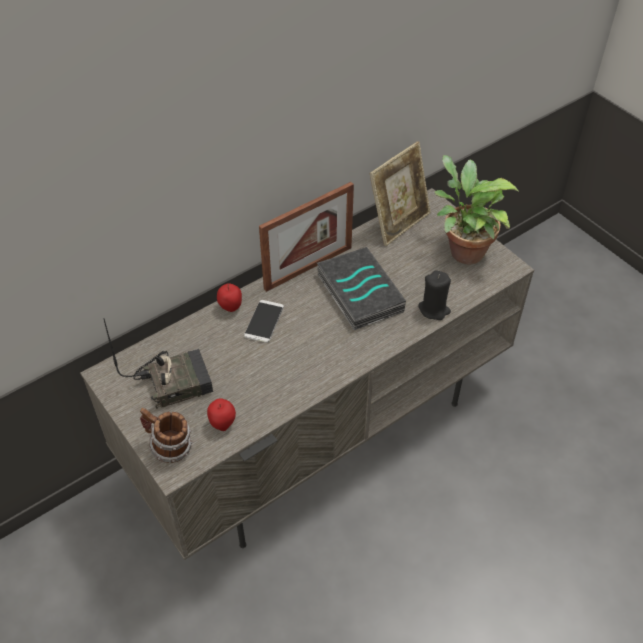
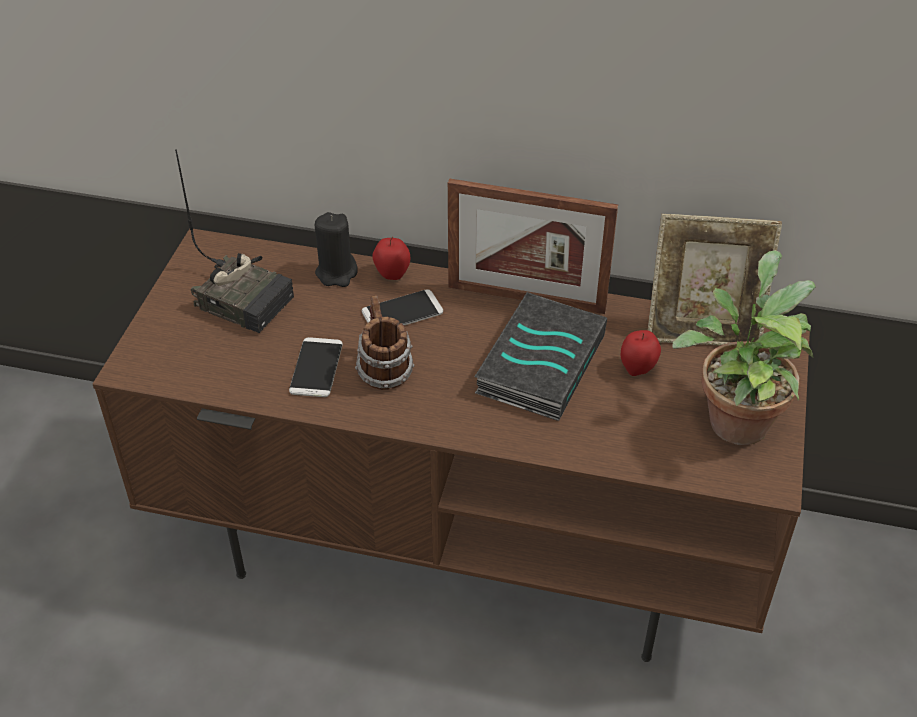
camera: 50 degrees right, 5 degrees down
(169, 447) = (155, 347): mug -> mug (383, 370)
(223, 424) = (224, 368): apple -> apple (637, 369)
(267, 383) = (316, 368): none -> phone
(320, 427) = (463, 540): grey tv stand -> brown tv stand
(434, 309) = (597, 447): black candle -> black candle (337, 273)

